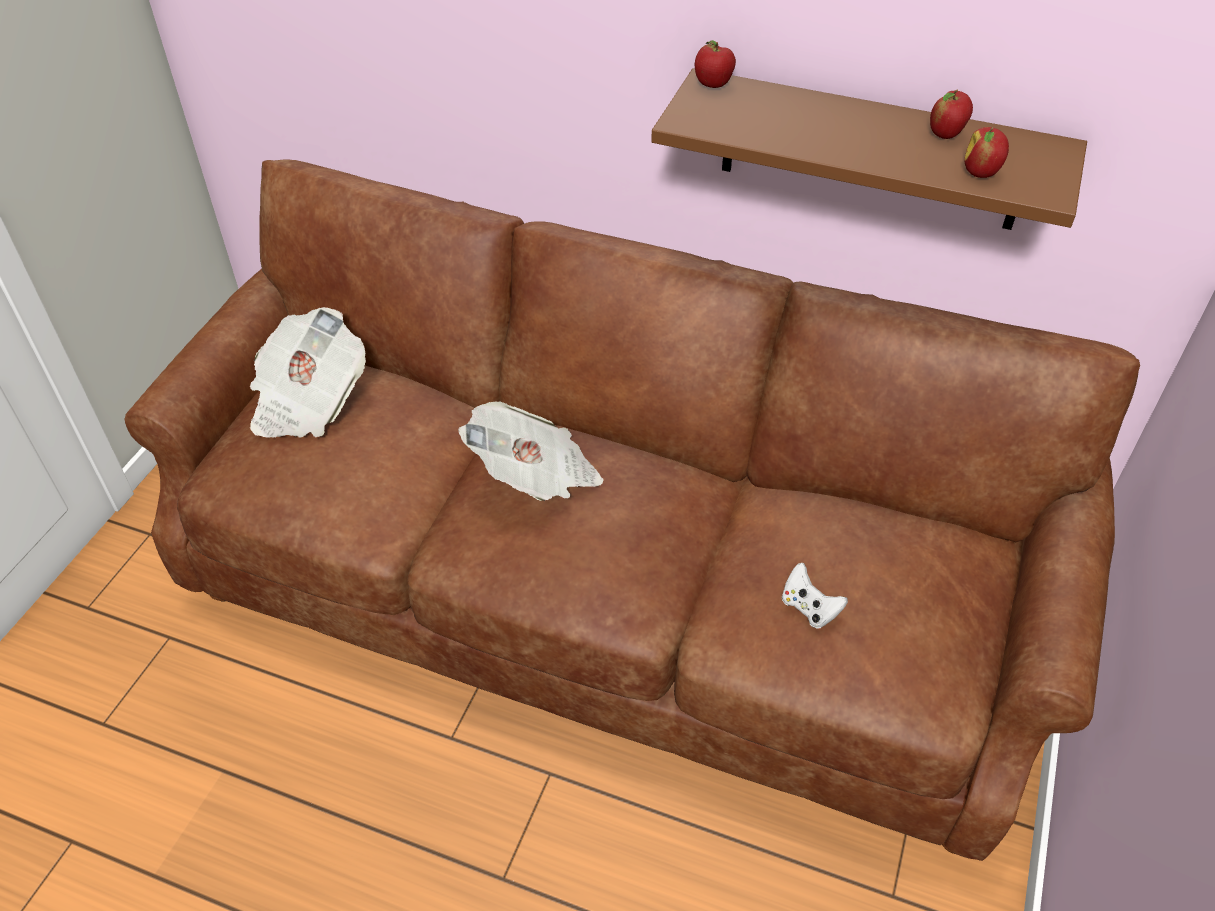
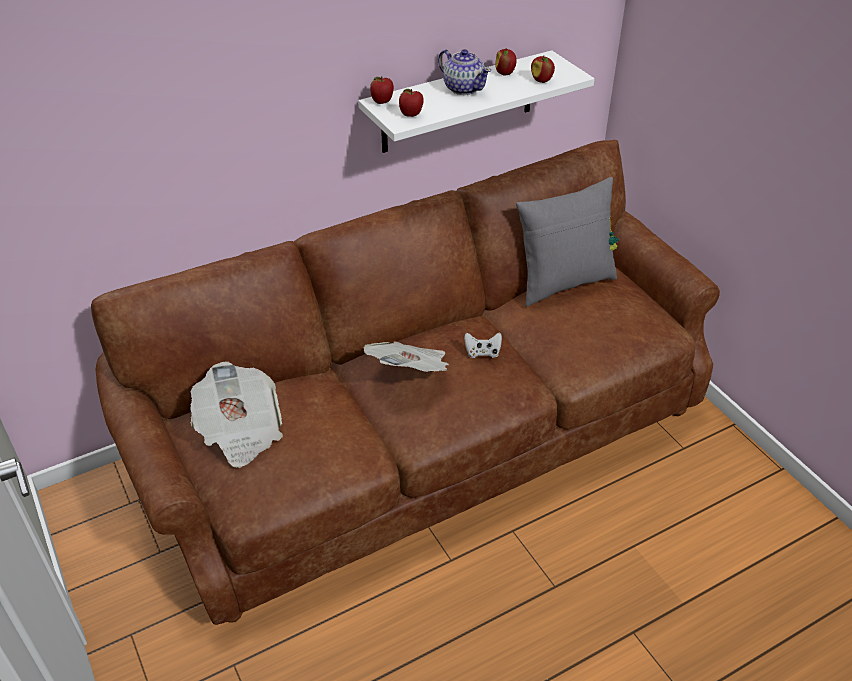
camera: 50 degrees left, 5 degrees down
(713, 119) = (411, 115): none -> apple
(809, 608) = (589, 332): white game controller -> white game controller (482, 353)
(847, 123) = (463, 88): none -> teapot
(871, 151) = (458, 102): brown shelf -> white shelf
(880, 522) = (563, 284): none -> grey pillow

